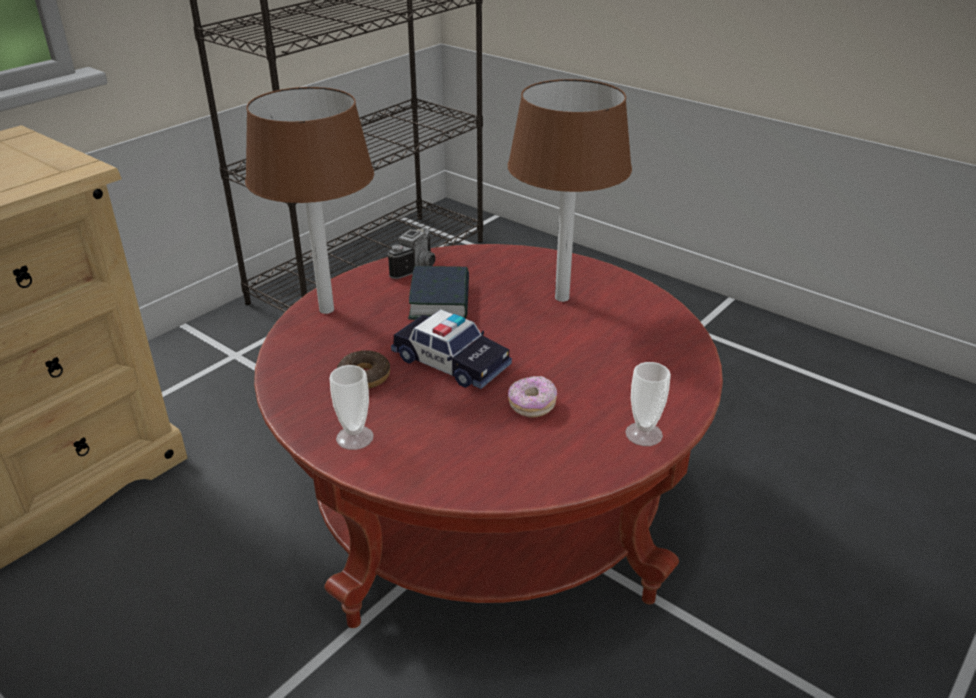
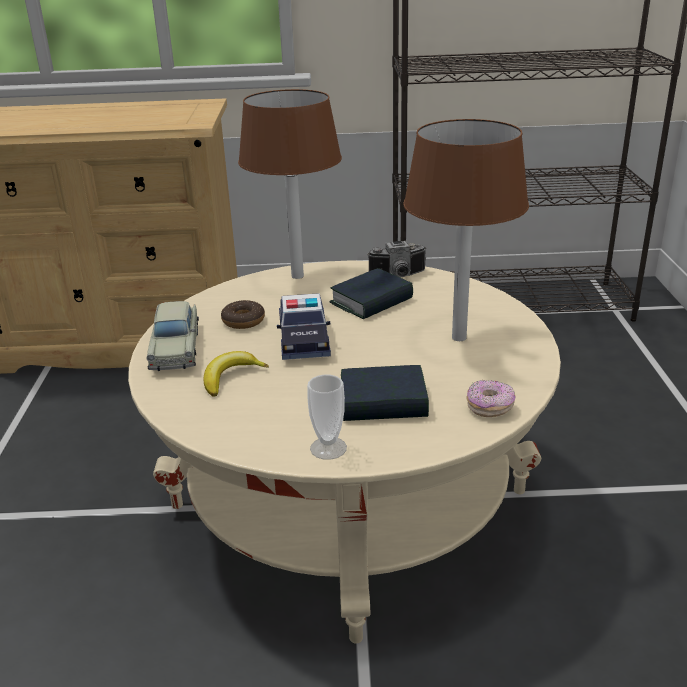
camera: 50 degrees right, 5 degrees down
(354, 437) = (176, 348): cup -> beige toy car
(462, 431) = (231, 378): none -> banana
(488, 505) = (349, 498): red coffee table -> beige coffee table
(532, 405) = (297, 388): donut -> donut (489, 407)
(610, 377) = (383, 402): none -> book

